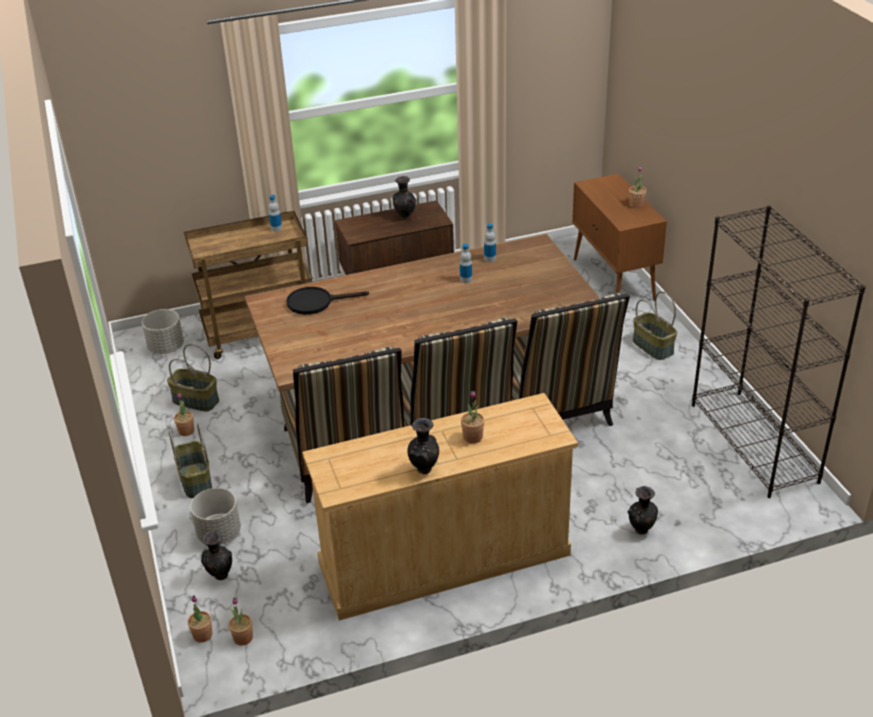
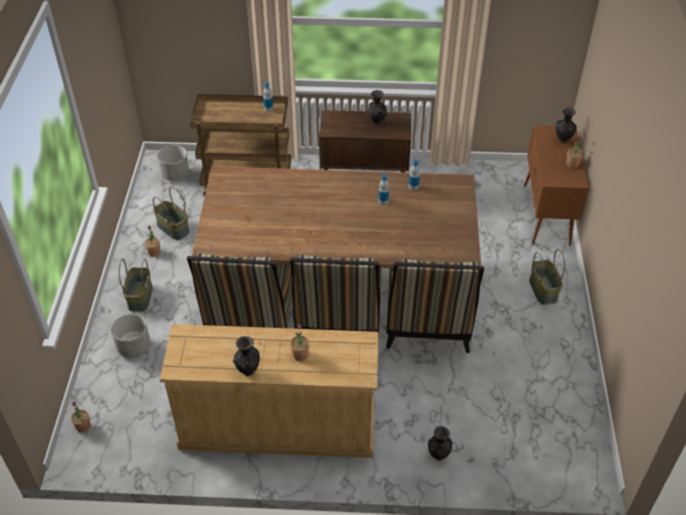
camera: 20 degrees right, 10 degrees up
(220, 576) = (117, 383): black vase -> black vase (562, 141)
(243, 638) = (108, 439): potted plant -> none
(316, 302) = (259, 188): black frying pan -> none
(754, 443) = (576, 409): black bookcase -> none

